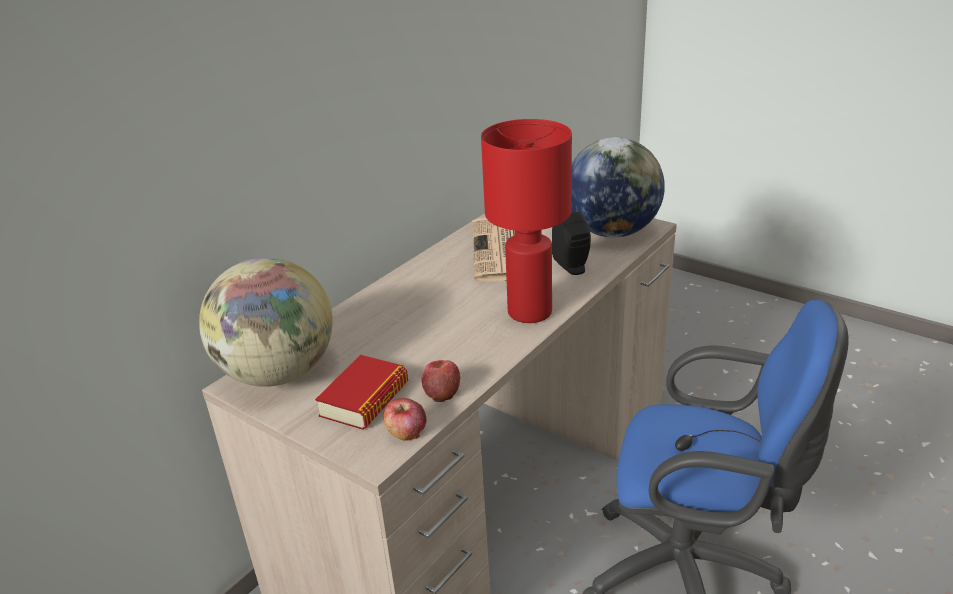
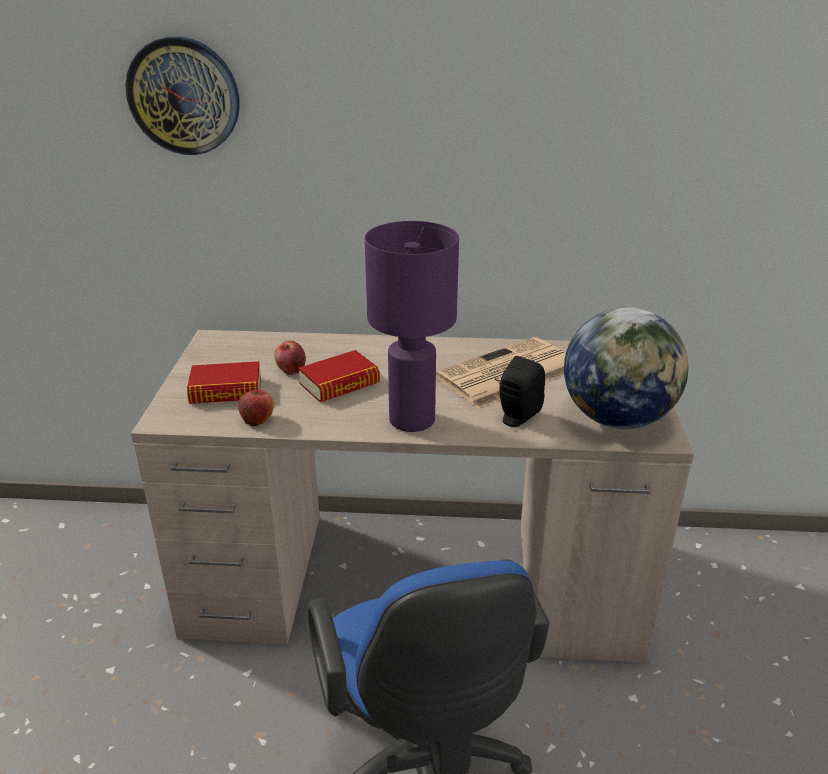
camera: 55 degrees right, 0 degrees up
(133, 97) = (184, 96): none -> wall clock
(278, 373) = (234, 347): globe -> none
(406, 433) = (196, 422): apple -> apple (291, 369)
(429, 330) = (339, 383): none -> book
(528, 312) = (411, 419): red table lamp -> purple table lamp

